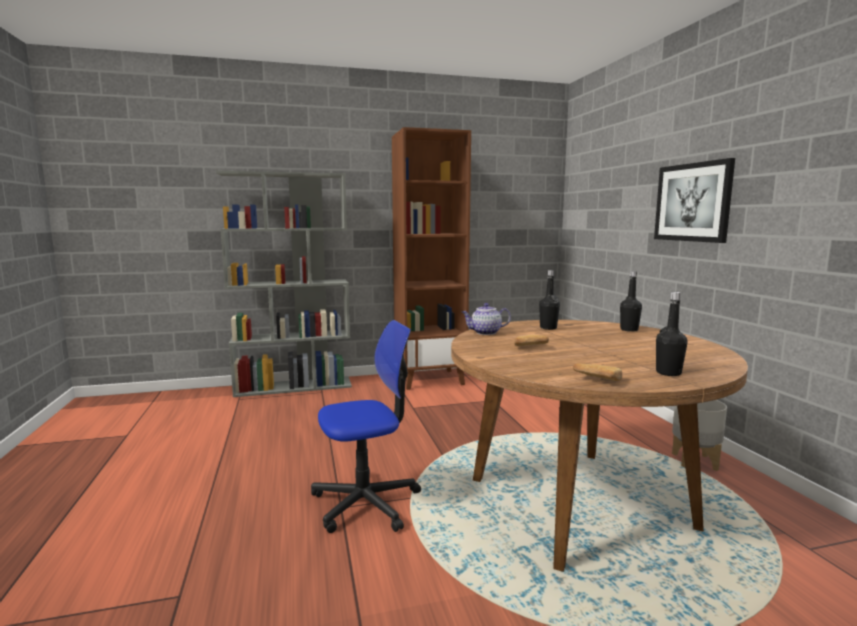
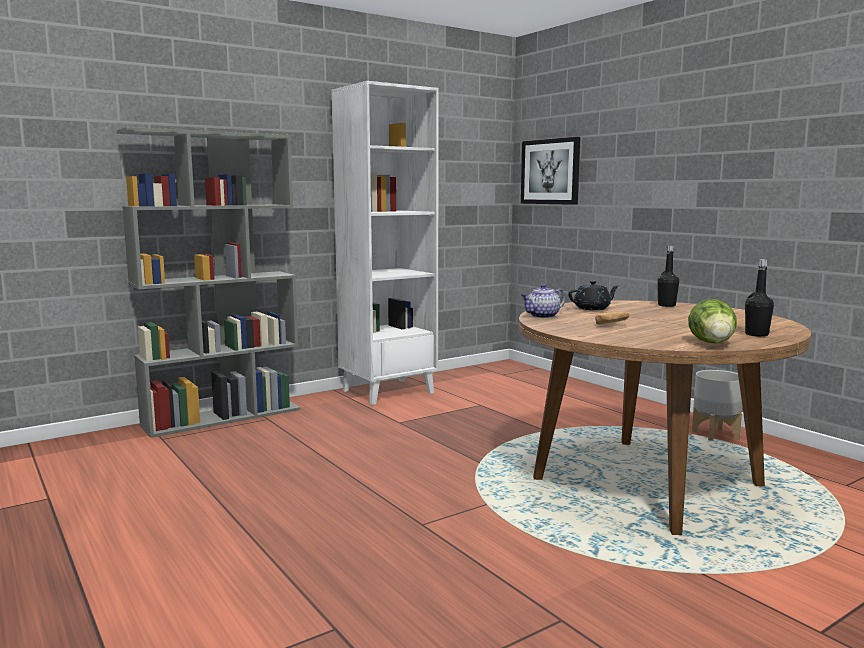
camera: 20 degrees left, 0 degrees up
(366, 503) = (445, 516): office chair -> none
(430, 379) = (388, 391): brown bookcase -> white bookcase
(548, 328) = (592, 308): black bottle -> black teapot
(596, 380) = (713, 344): bread -> lettuce
(692, 202) = (686, 176): picture -> picture (550, 171)

